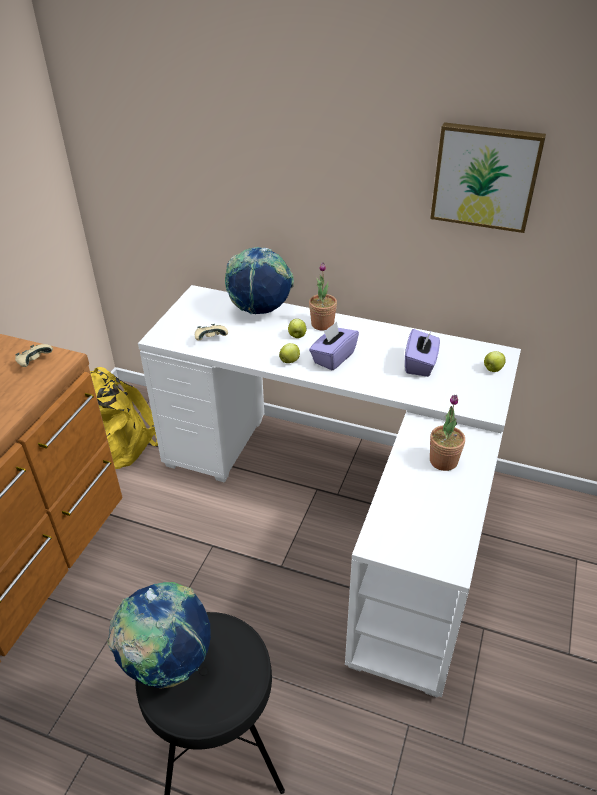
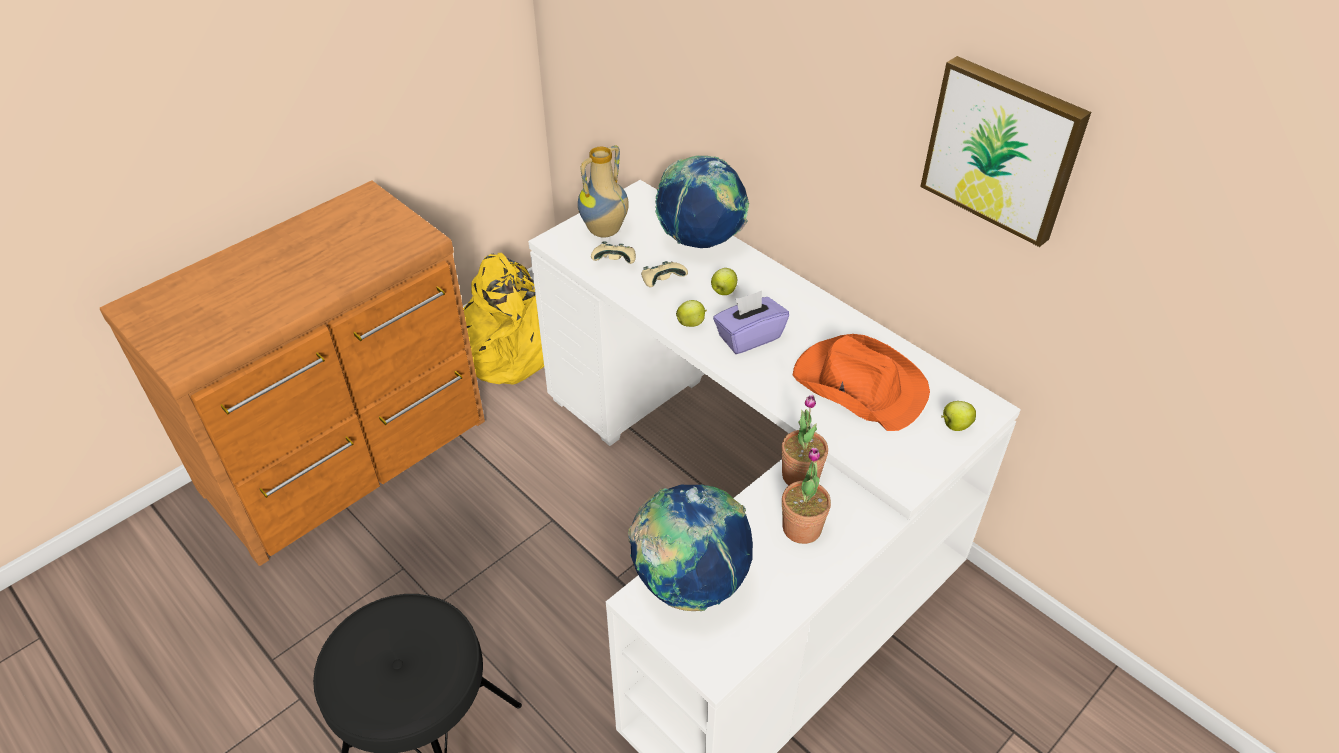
camera: 25 degrees right, 5 degrees up
(34, 362) = (391, 233): beige game controller -> beige game controller (662, 282)
(167, 661) = (364, 635): globe -> globe (689, 582)
(190, 322) = (605, 231): none -> vase
(322, 324) = (767, 285): potted plant -> potted plant (800, 476)
(420, 364) = (858, 384): purple tissue box -> orange hat

